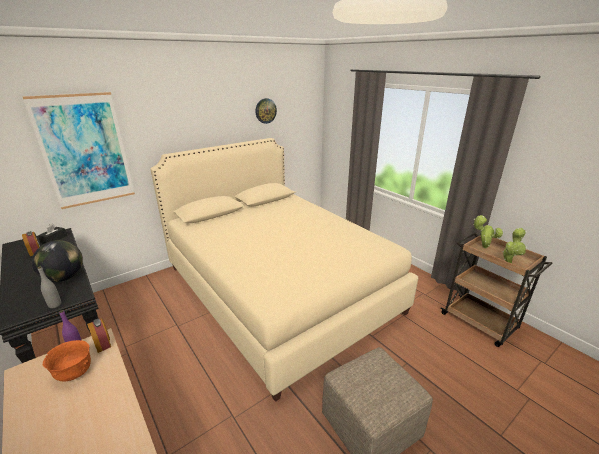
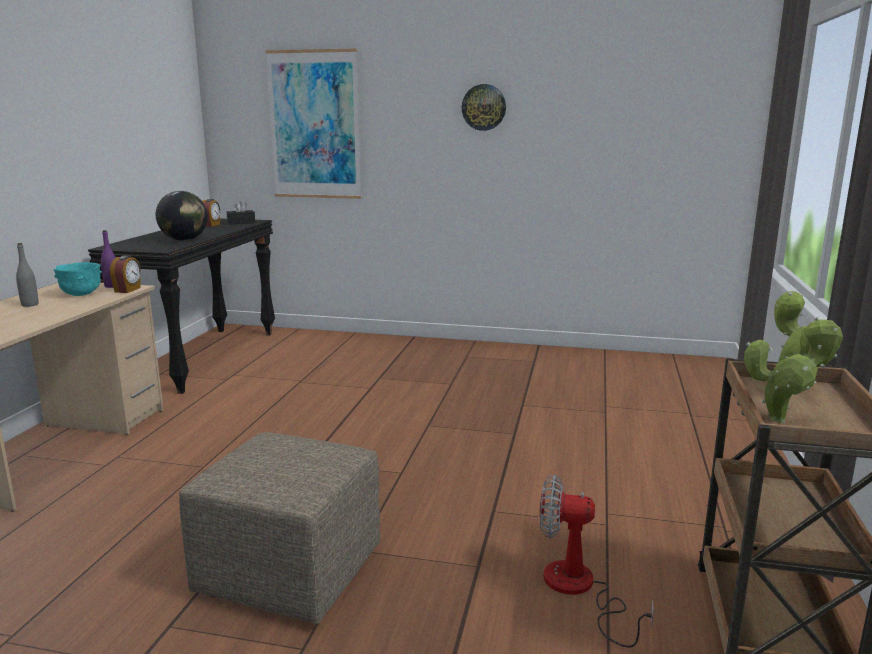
camera: 50 degrees right, 10 degrees down
(55, 305) = (140, 248): grey bottle -> grey bottle (30, 304)
(74, 373) = (81, 294): orange bowl -> turquoise bowl
(265, 111) = (608, 94): wall clock -> wall clock (484, 107)
(279, 289) = (471, 404): beige bed -> none
(437, 346) = (579, 590): none -> fan

